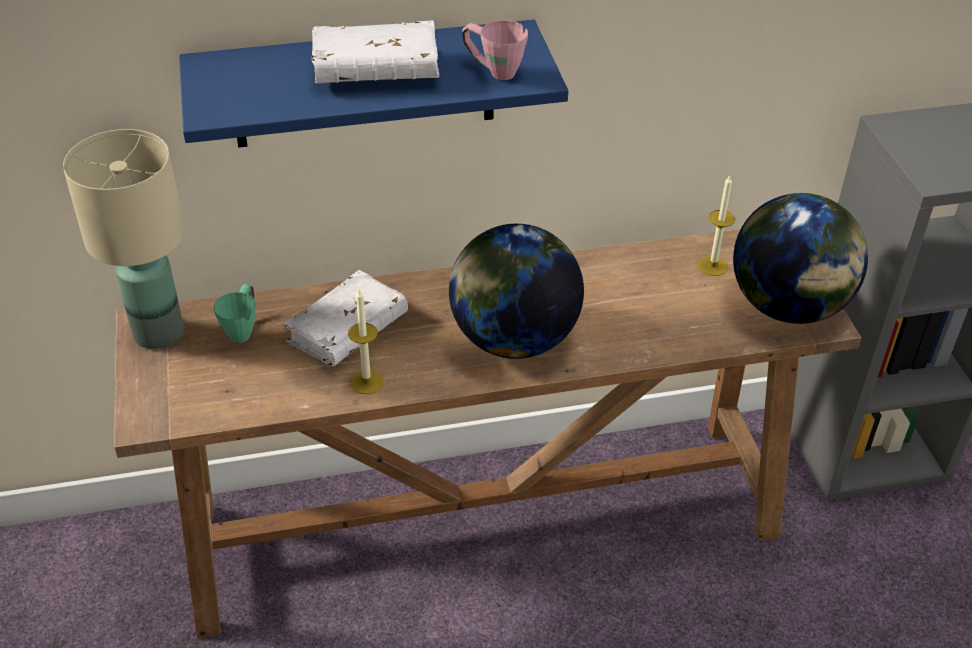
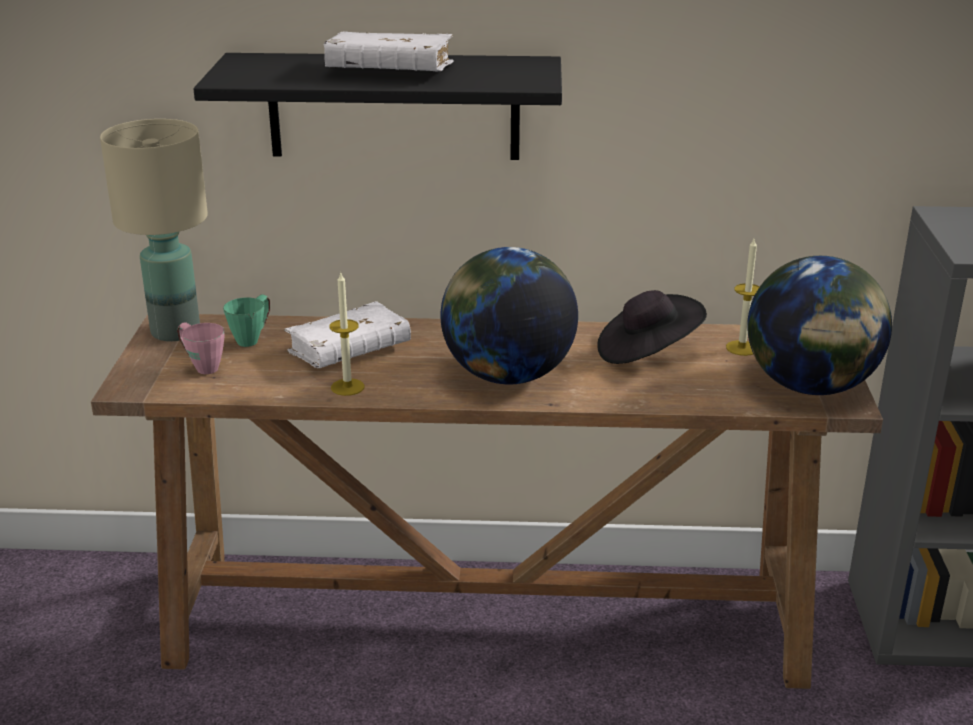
camera: 15 degrees right, 15 degrees down
(364, 85) = (394, 106): blue shelf -> black shelf
(493, 71) = (497, 78): pink mug -> pink mug (201, 366)
(630, 286) = (647, 352): none -> black hat

